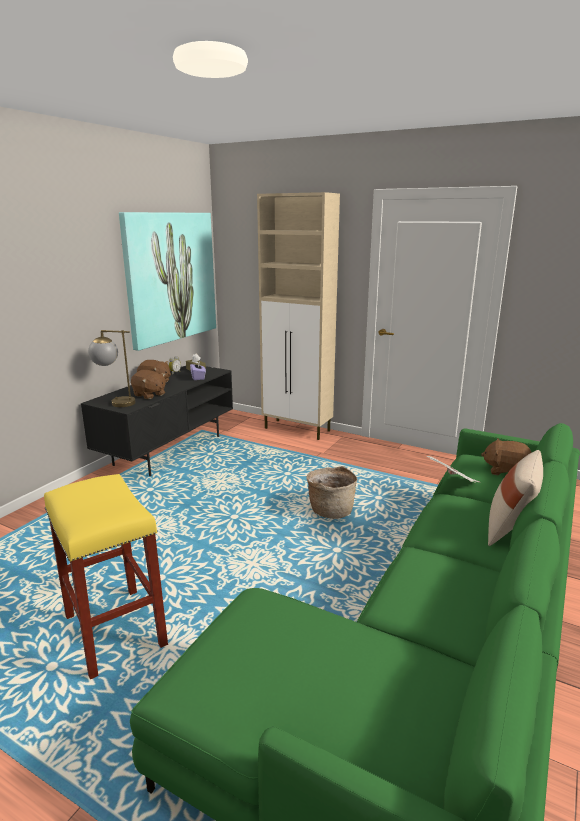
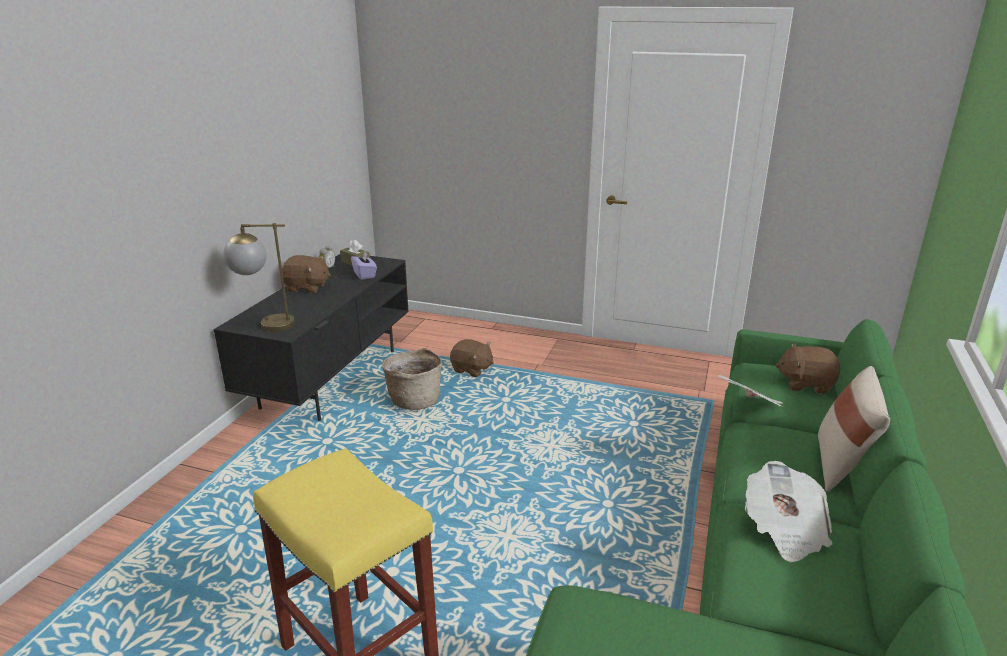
camera: 10 degrees left, 5 degrees up
(149, 395) = (308, 308): brown plush toy -> brown plush toy (472, 370)
(170, 277) = (312, 133): picture -> none
(298, 430) = (496, 333): beige cabinet -> none
(331, 510) = (580, 447): basket -> basket (414, 400)
(439, 567) = (784, 530): none -> newspaper

